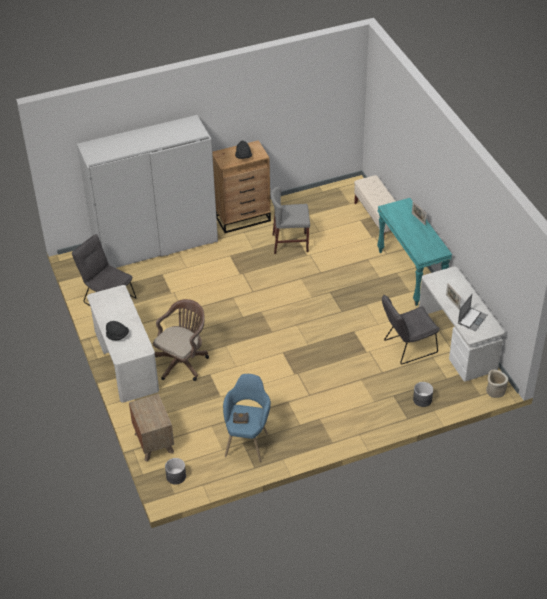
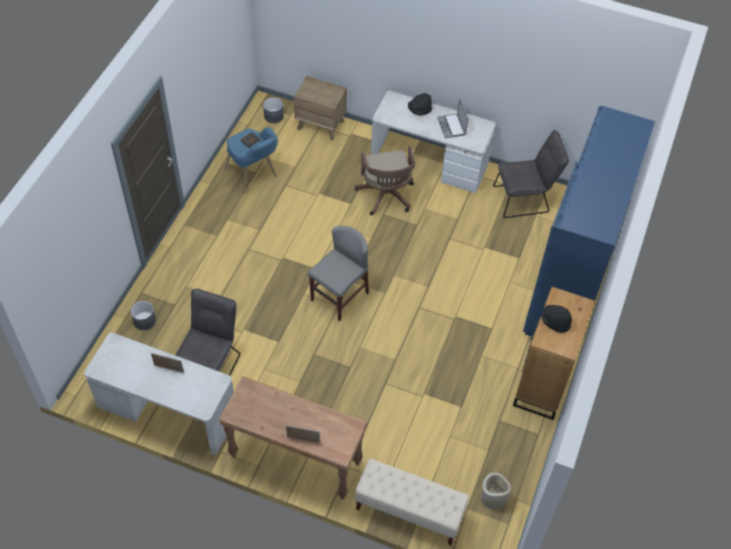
camera: 130 degrees right, 10 degrees up
(156, 244) = (570, 283): white wardrobe -> blue wardrobe
(290, 243) = (458, 394): grey chair -> grey chair (339, 296)
(410, 274) = (294, 460): turquoise console table -> brown console table
(472, 319) = (130, 363): laptop -> laptop (452, 127)
(495, 391) = (82, 383): beige planter -> beige planter (493, 497)

